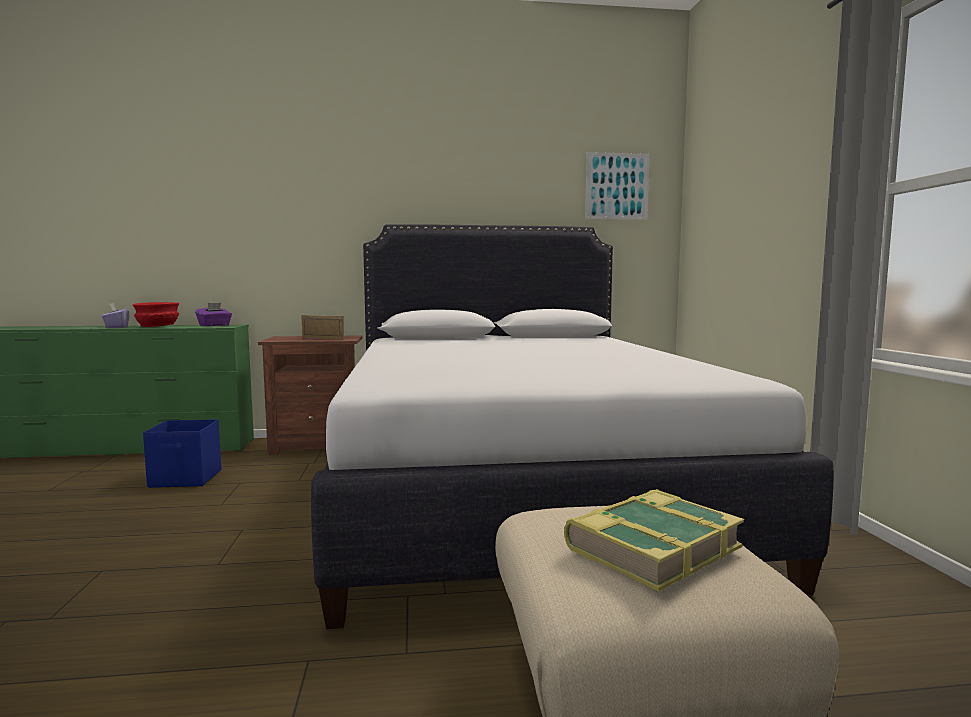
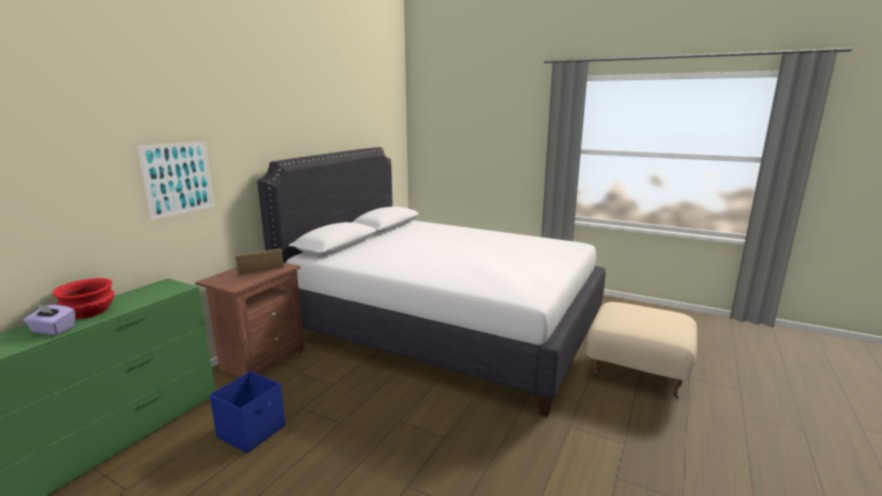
camera: 55 degrees left, 10 degrees up
(214, 325) = (150, 290): purple tissue box -> none
(617, 186) = (382, 117): picture -> picture (178, 178)
(651, 548) = (653, 317): book -> none

